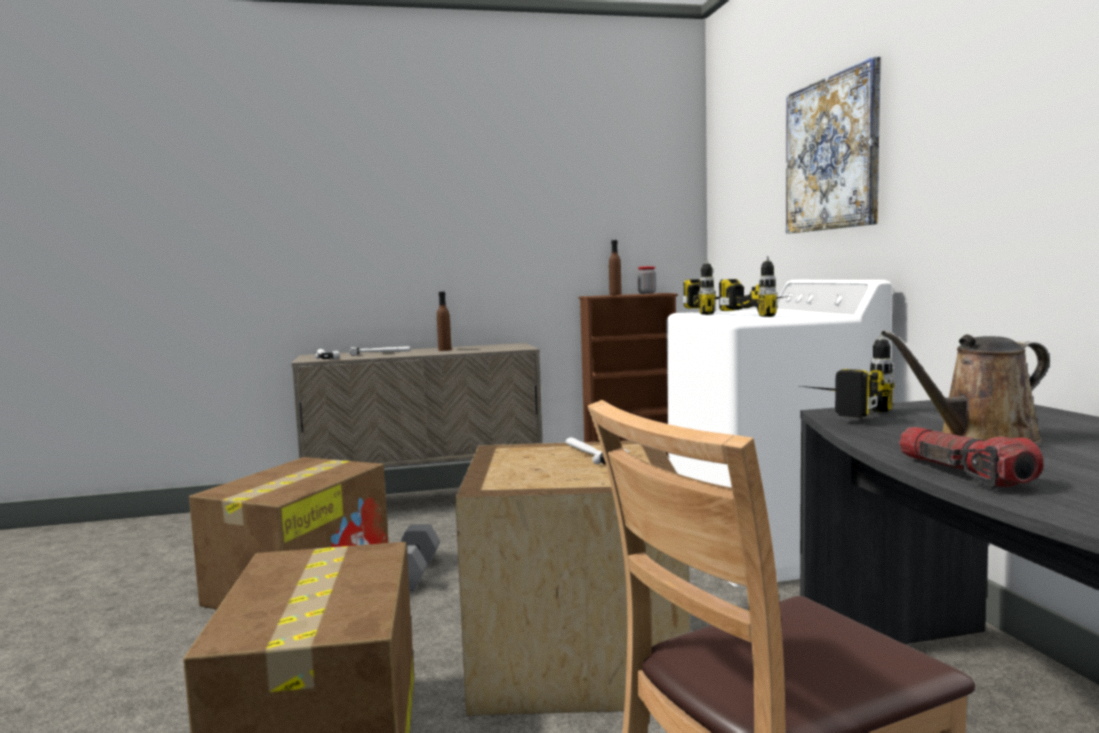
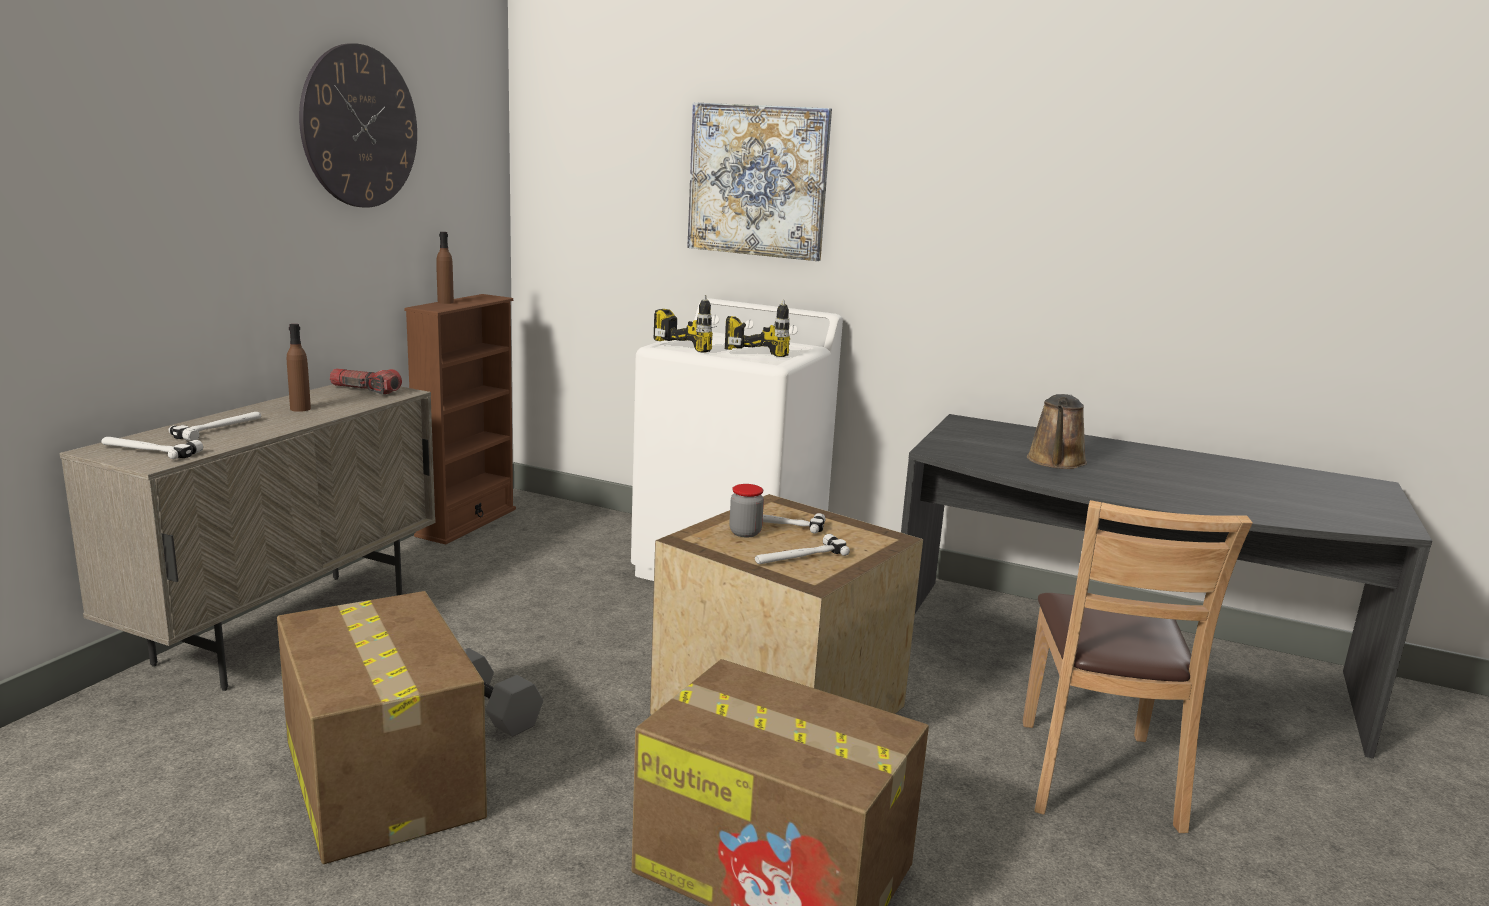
camera: 55 degrees left, 10 degrees up
(533, 474) = (800, 557): none -> hammer
(540, 166) = (360, 127): none -> wall clock
(647, 293) = (474, 298): jar -> jar (745, 533)
(836, 413) = (937, 451): power drill -> none
(963, 474) = (1120, 494): flashlight -> flashlight (365, 390)

